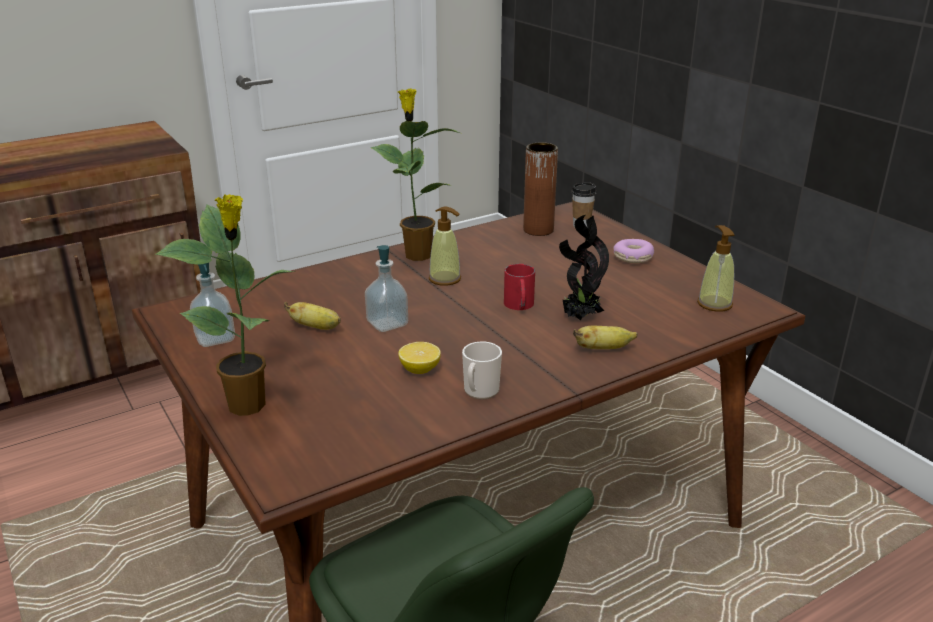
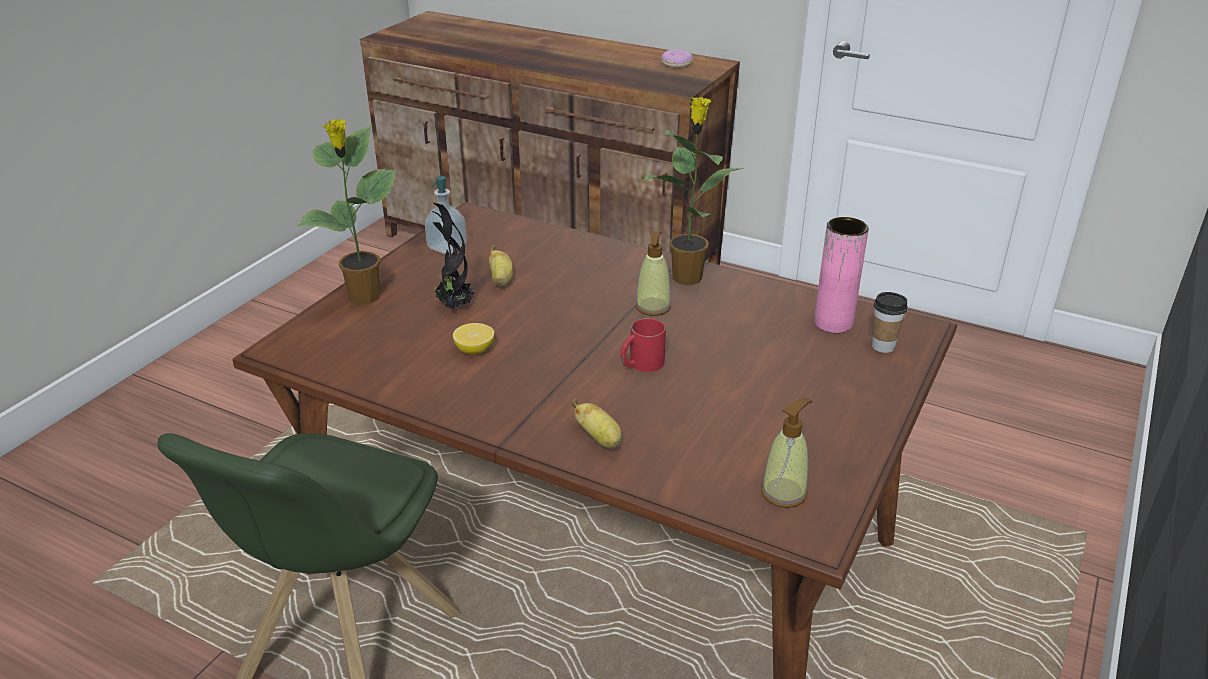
camera: 60 degrees right, 5 degrees up
(387, 323) = (538, 308): soap dispenser -> none
(479, 392) = (461, 391): mug -> none
(538, 230) = (833, 323): brown vase -> pink vase
(579, 317) = (653, 406): potted plant -> potted plant (454, 306)
(633, 257) = (841, 403): donut -> donut (676, 64)

